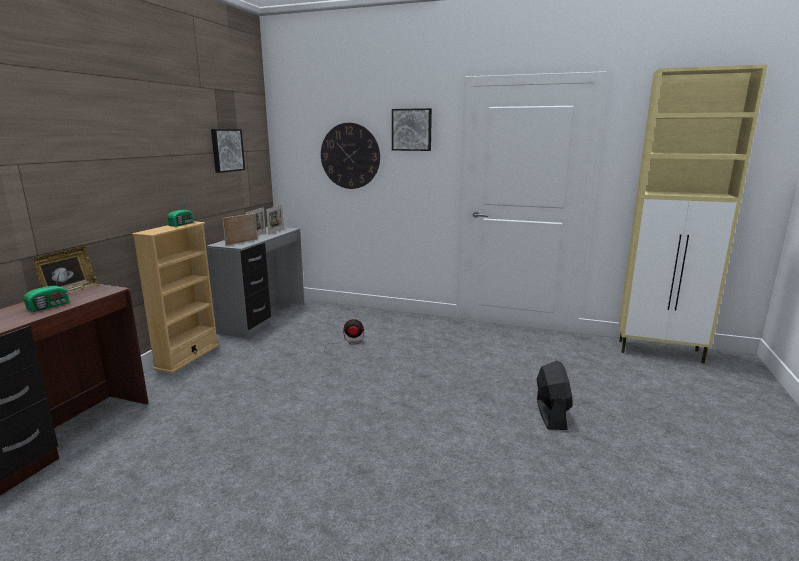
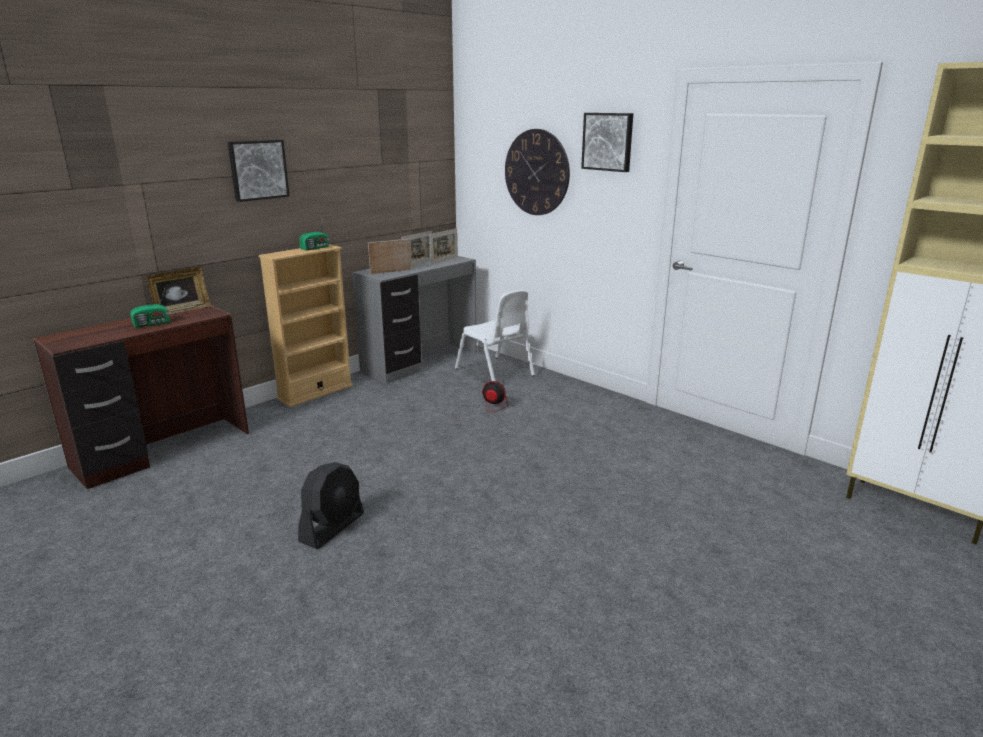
camera: 25 degrees right, 5 degrees up
(226, 150) = (389, 161): picture -> picture (258, 170)
(331, 316) = (495, 372): none -> white chair
(551, 414) = (652, 552): black fan -> black fan (332, 527)

